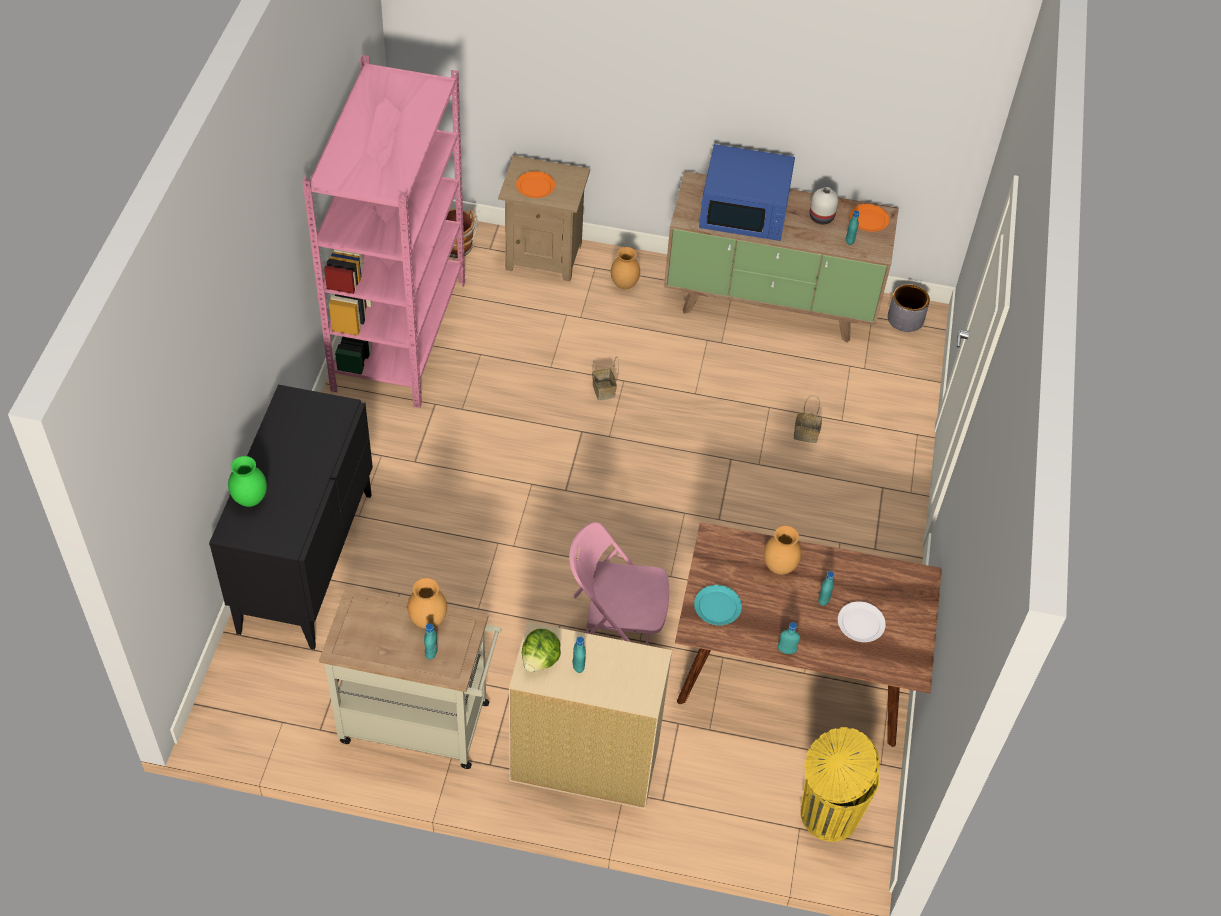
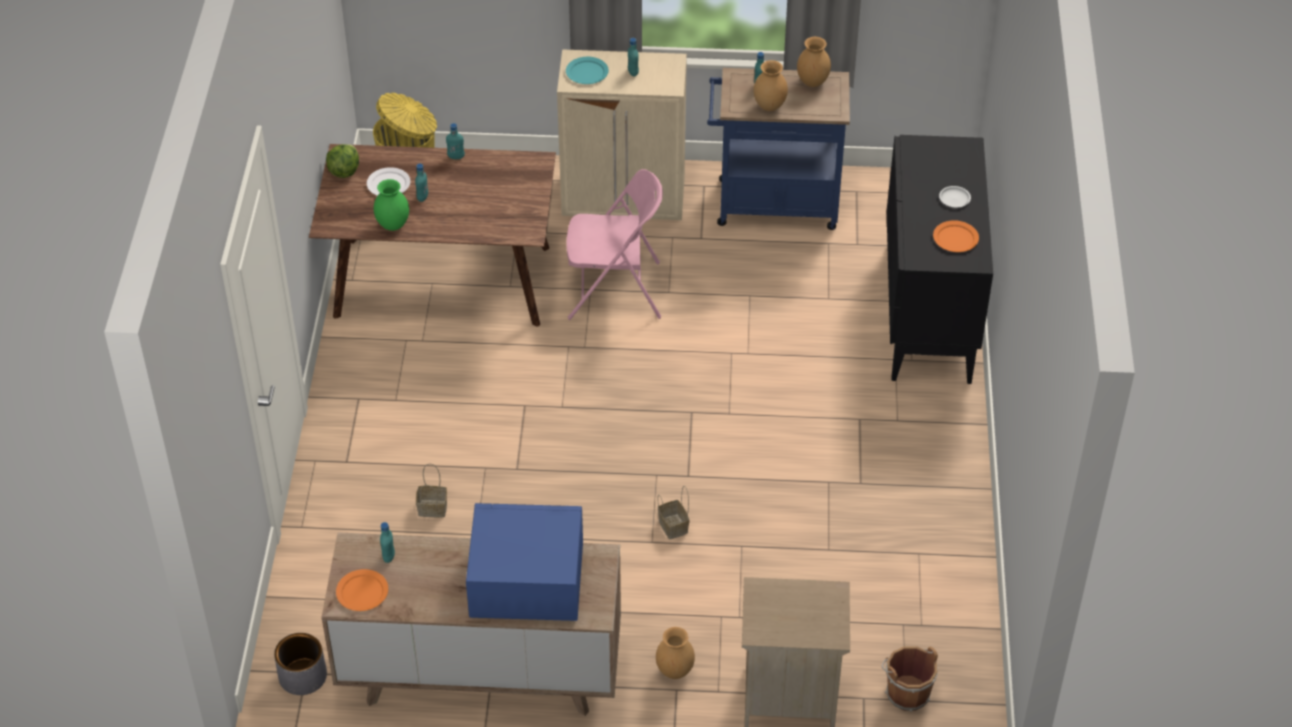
camera: 175 degrees right, 5 degrees down
(250, 500) = (965, 173): green vase -> green vase (392, 225)
(276, 470) = (954, 198): none -> white plate
(400, 335) = (932, 559): pink bookcase -> none
(419, 724) = (773, 205): beige cart -> blue cart
(535, 186) = (806, 604): orange plate -> orange plate (956, 238)
(540, 660) = (665, 73): lettuce -> lettuce (344, 171)
(717, 607) = (520, 181): turquoise plate -> turquoise plate (587, 72)
(779, 567) = (465, 217): brown vase -> brown vase (812, 82)
(820, 217) = (426, 586): white vase -> none

